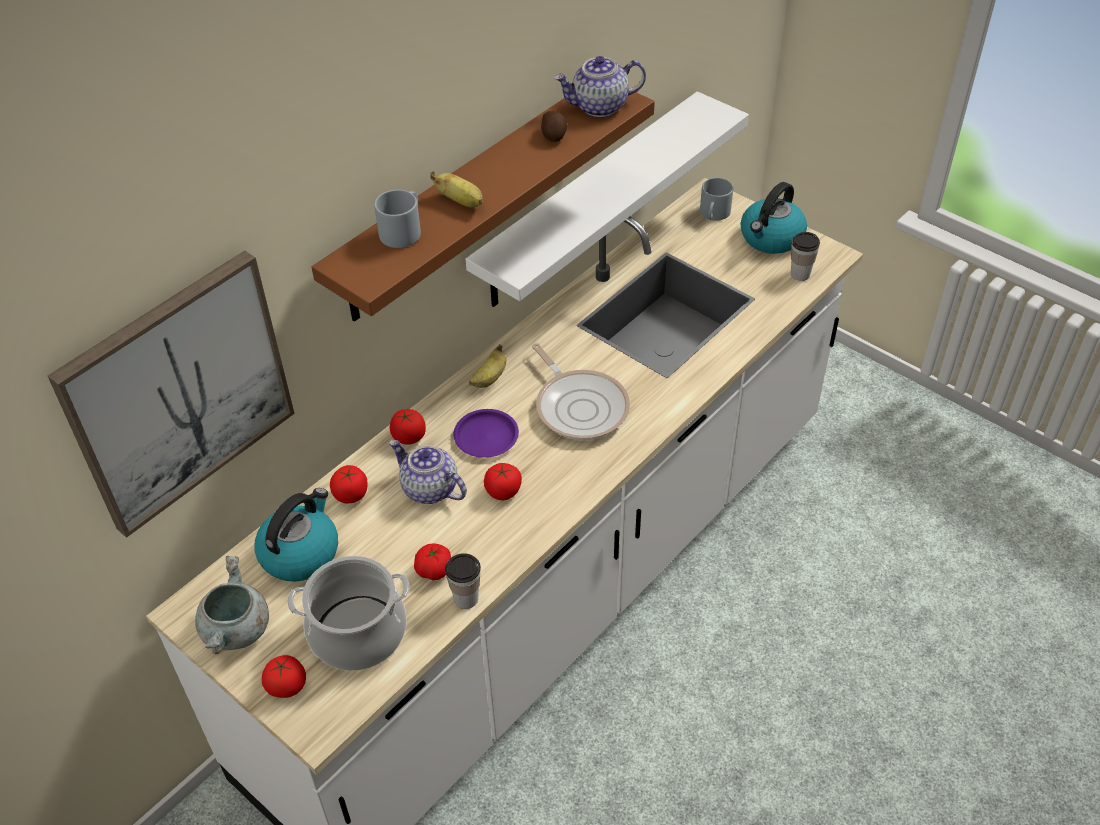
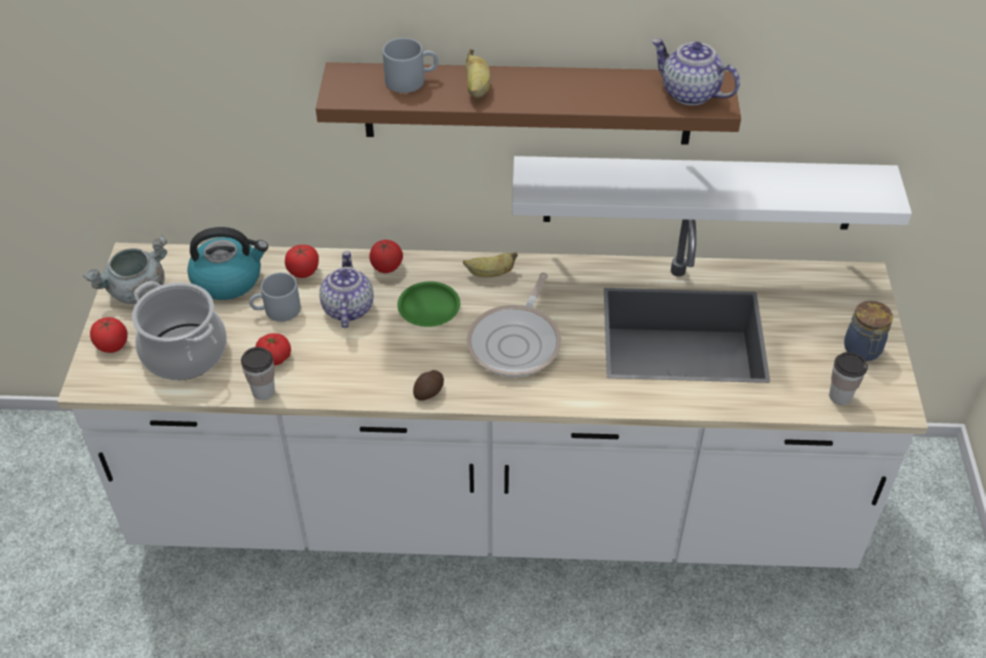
camera: 50 degrees right, 0 degrees up
(179, 392) = (176, 90): picture -> none
(486, 436) = (429, 307): purple plate -> green plate
(503, 491) = (384, 350): tomato -> none
(554, 134) = (619, 89): potato -> potato (429, 392)
(714, 214) = (844, 295): grey mug -> grey mug (276, 311)
(771, 238) = (862, 350): kettle -> jar

